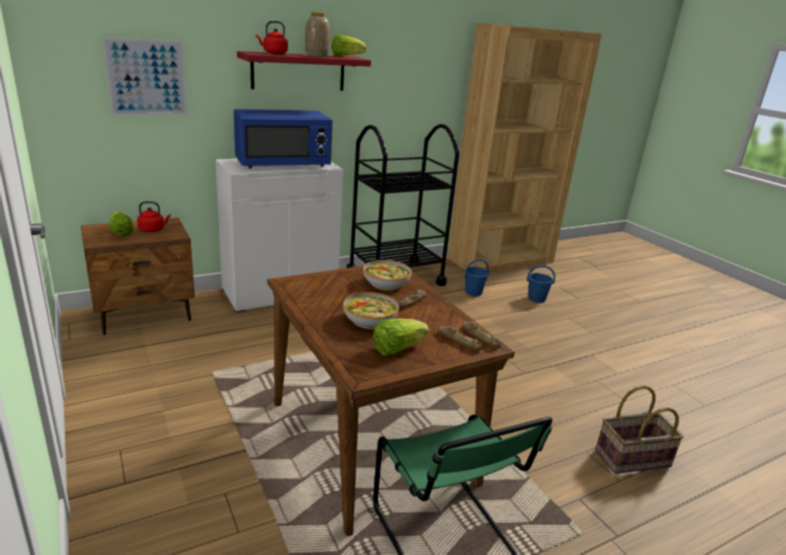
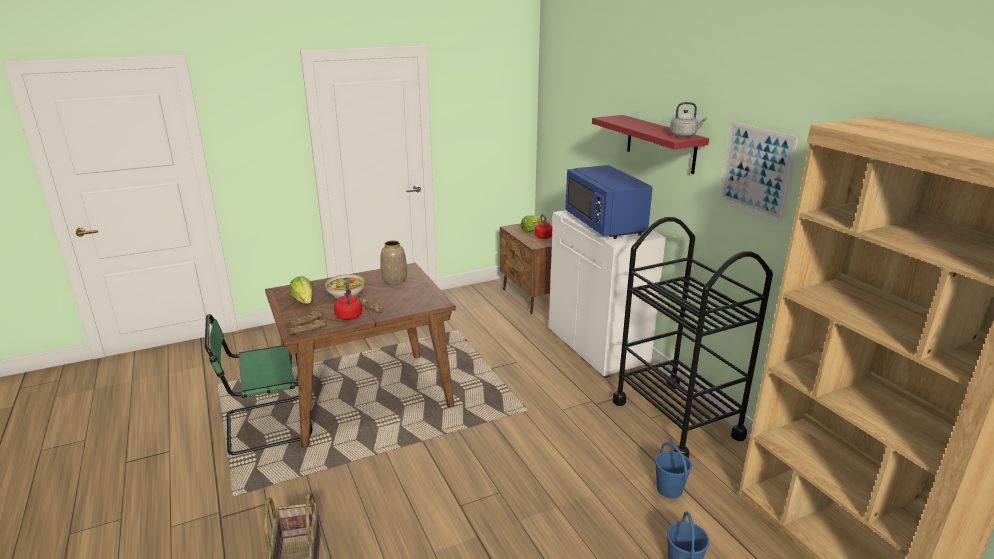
camera: 95 degrees right, 0 degrees up
(147, 78) = (578, 126): picture -> picture (756, 170)
(274, 53) = (630, 120): red kettle -> red kettle (349, 315)
(317, 56) = (653, 129): vase -> vase (394, 281)
(346, 56) = (684, 135): lettuce -> grey kettle
(386, 283) = (406, 299): bowl -> none

